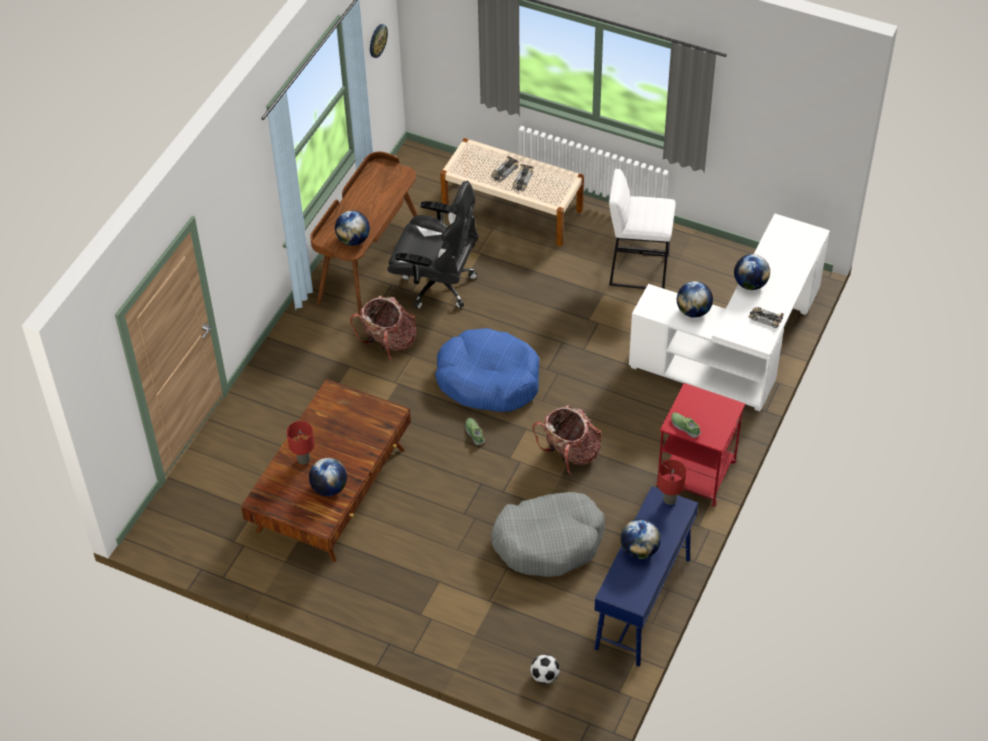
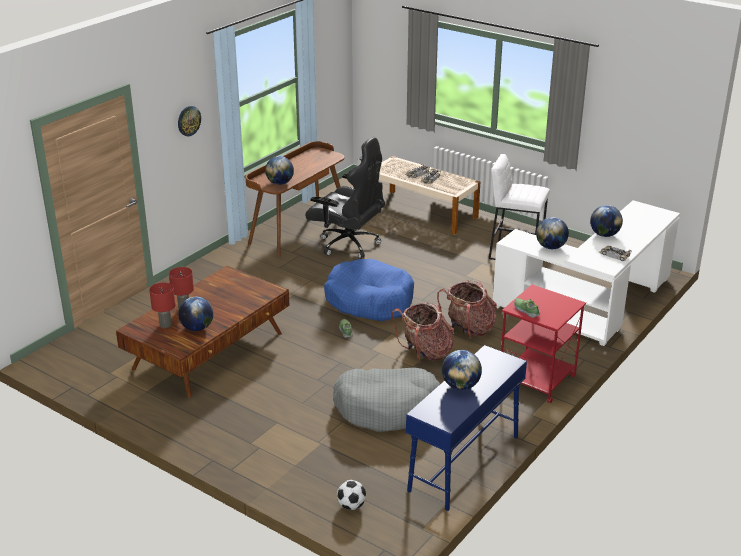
camera: 10 degrees right, 20 degrees down
(377, 40) = (331, 60): wall clock -> wall clock (188, 120)
(389, 343) = (295, 271): backpack -> backpack (469, 330)
(670, 500) = (500, 356): red table lamp -> red table lamp (166, 326)

